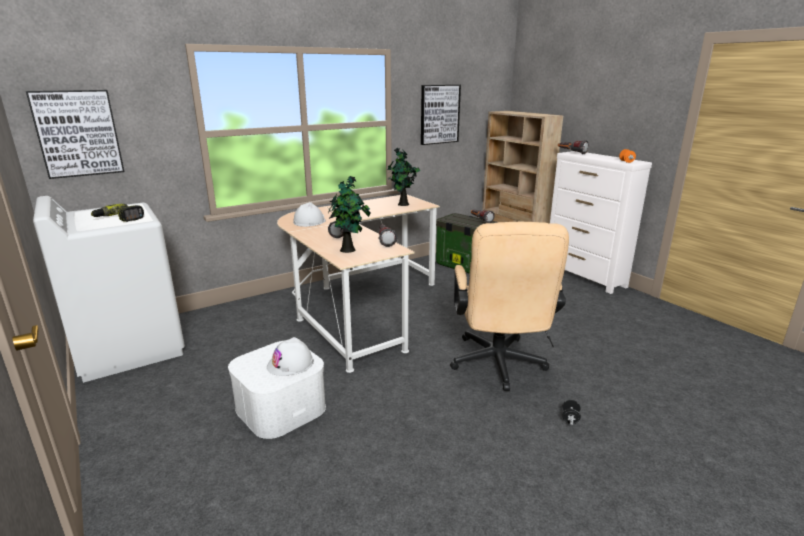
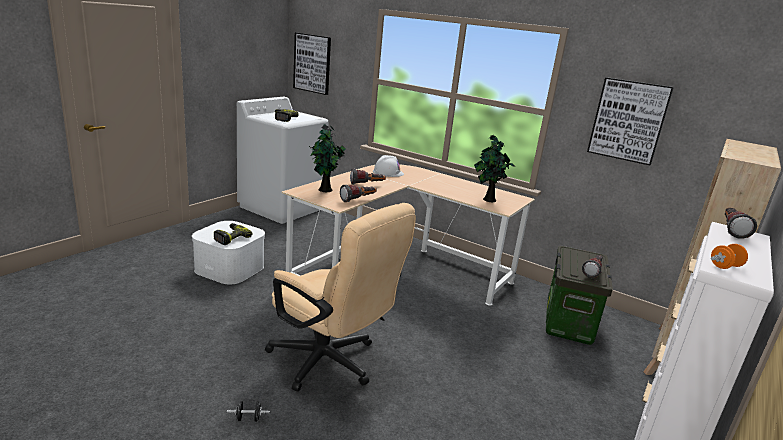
camera: 65 degrees right, 0 degrees up
(290, 363) = (230, 238): white hard hat -> power drill
(498, 366) = (331, 363): beige office chair -> beige office chair turned 120 degrees counterclockwise

